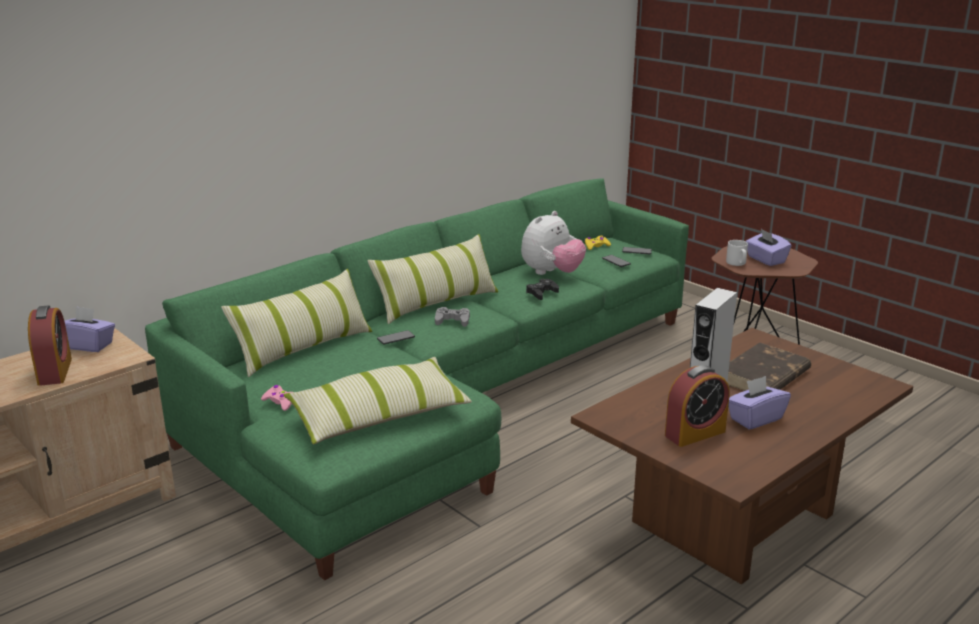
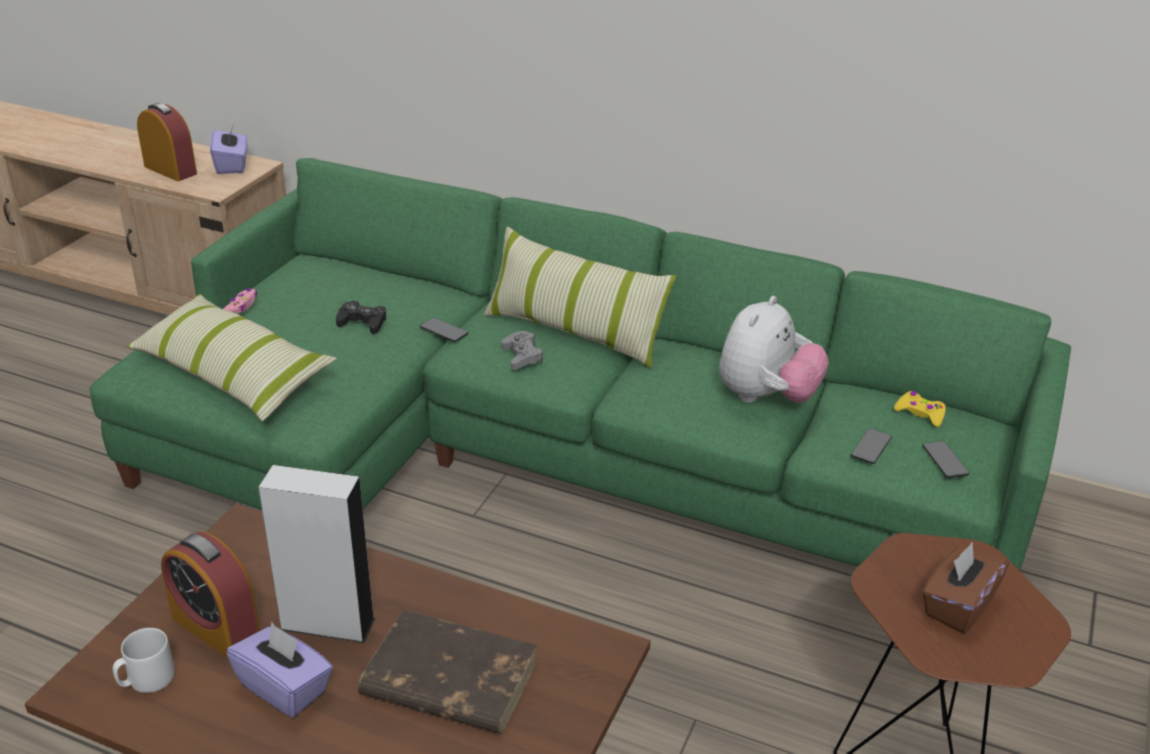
camera: 65 degrees right, 10 degrees up
(55, 371) = (170, 170): alarm clock -> alarm clock turned 105 degrees counterclockwise
(303, 348) = (380, 282): pillow -> none
(541, 293) = (671, 403): black game controller -> black game controller (362, 322)
(551, 273) = (766, 397): plush toy -> plush toy turned 75 degrees counterclockwise
(737, 263) = (899, 569): grey mug -> grey mug (146, 680)
(765, 260) = (957, 605): purple tissue box -> brown tissue box

